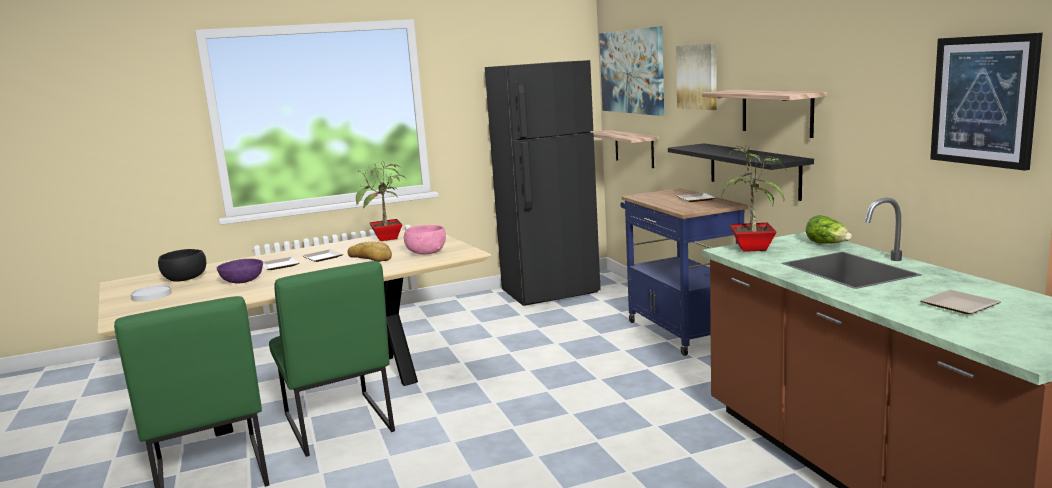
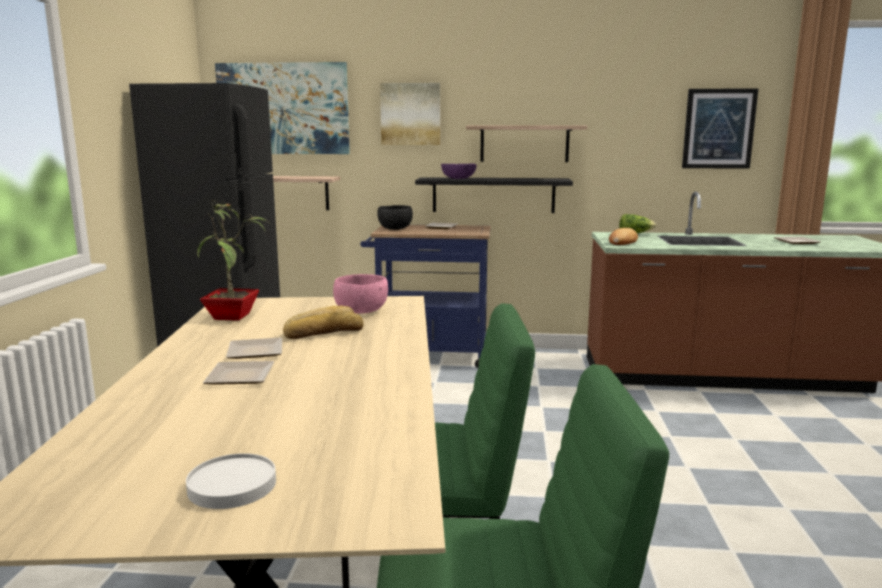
camera: 65 degrees left, 0 degrees up
(185, 279) = (157, 449): black bowl -> black bowl (395, 228)
(242, 281) = (290, 405): purple bowl -> purple bowl (458, 178)
(754, 248) = (622, 242): potted plant -> bread

